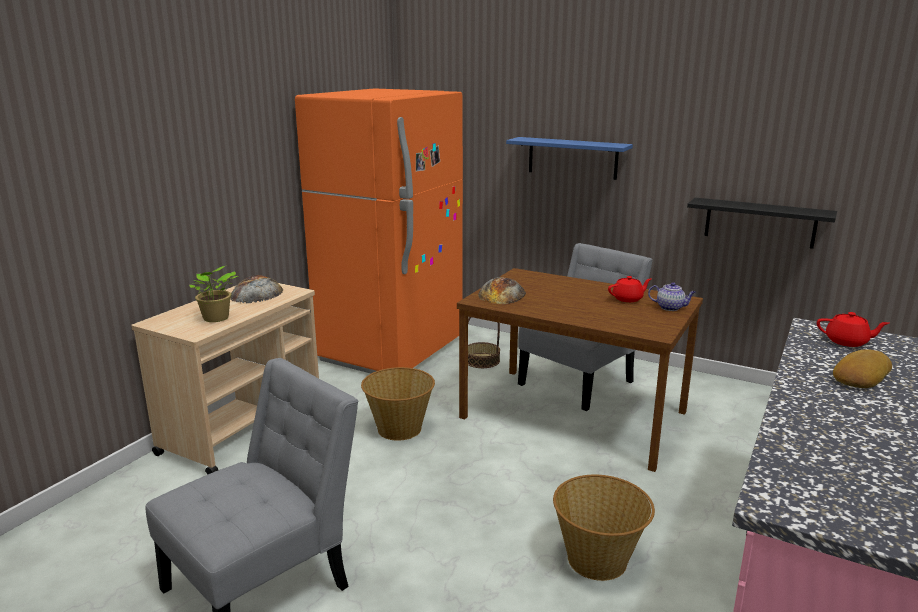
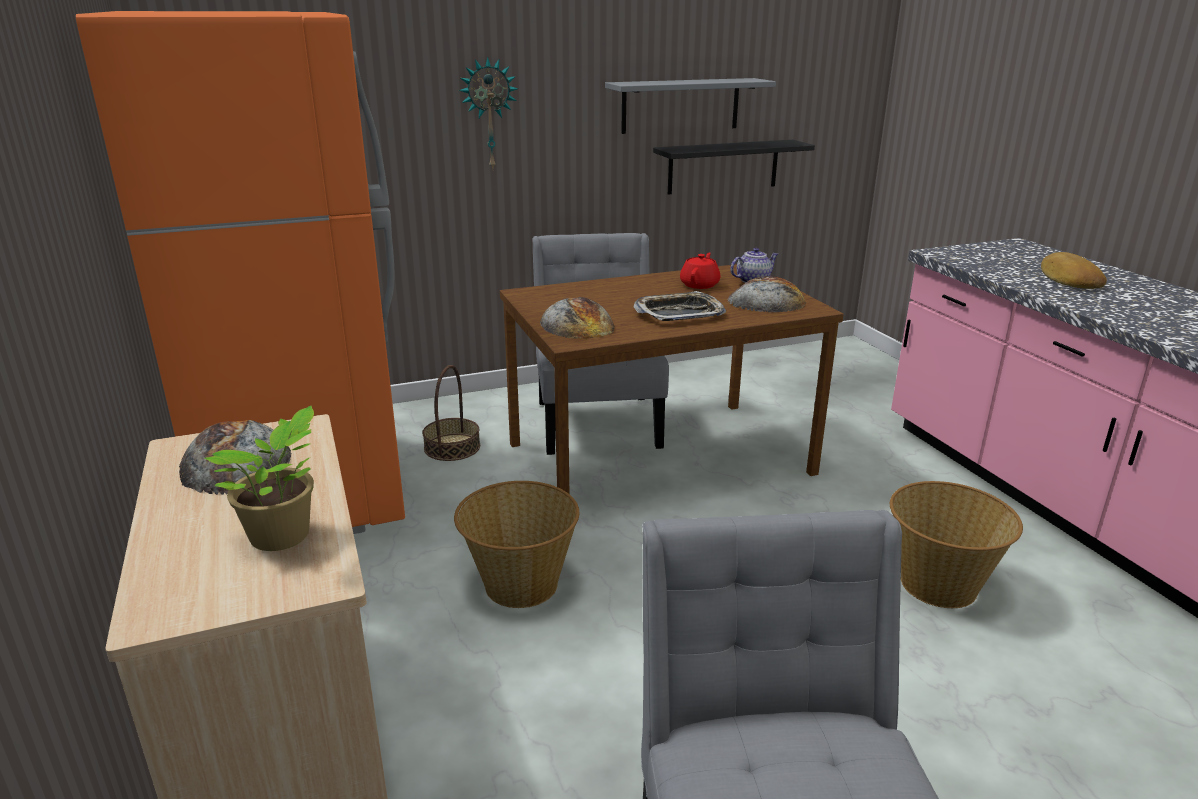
camera: 50 degrees left, 5 degrees up
(568, 308) = (679, 313): none -> tray
(572, 158) = (489, 114): blue shelf -> wall clock
(641, 320) = (767, 301): none -> bread
(722, 168) = (680, 105): none -> grey shelf
(847, 342) = (989, 257): red teapot -> none

